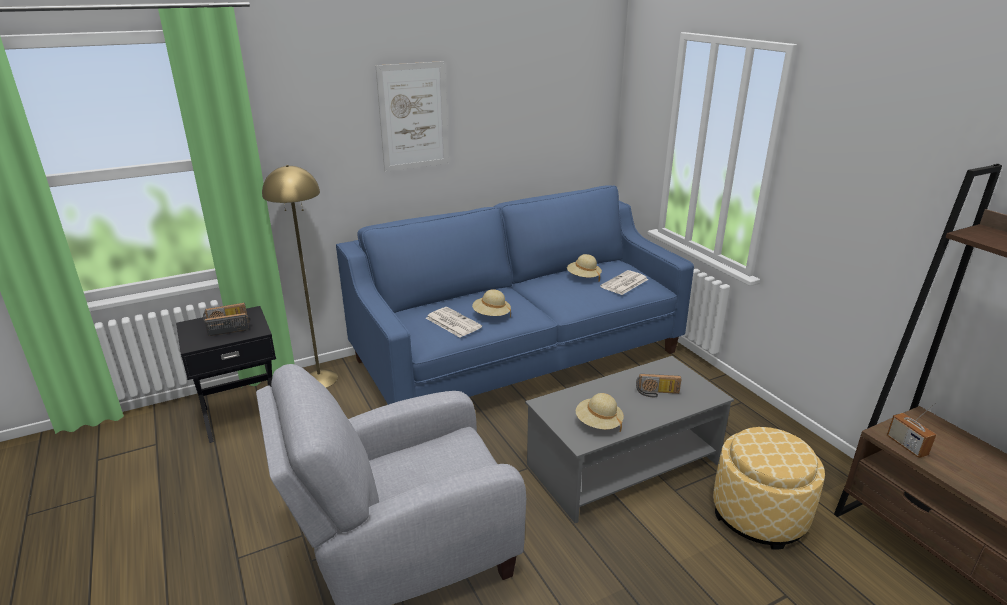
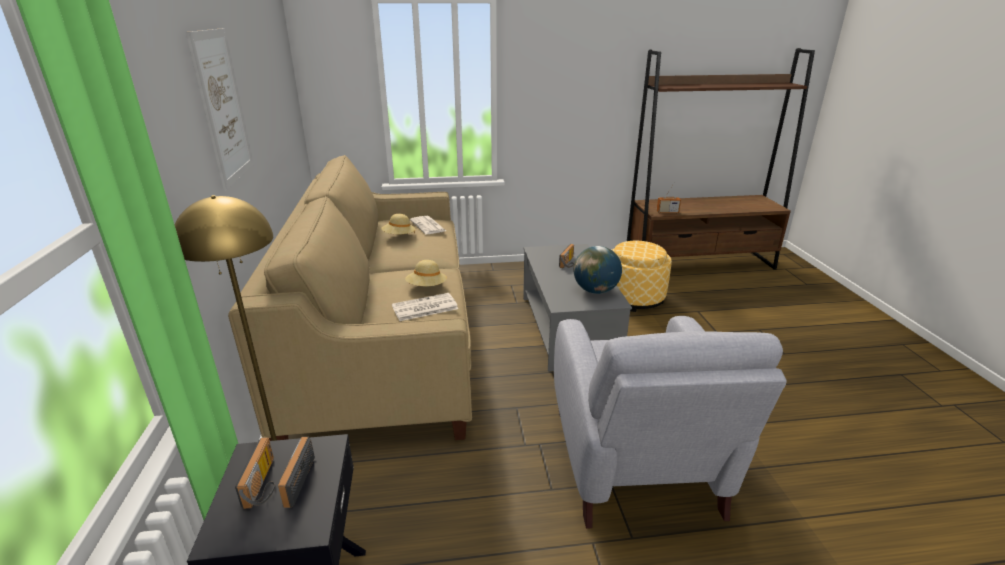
camera: 70 degrees left, 0 degrees up
(517, 356) = (385, 339): blue sofa -> beige sofa
(598, 423) = (596, 290): beige hat -> globe

